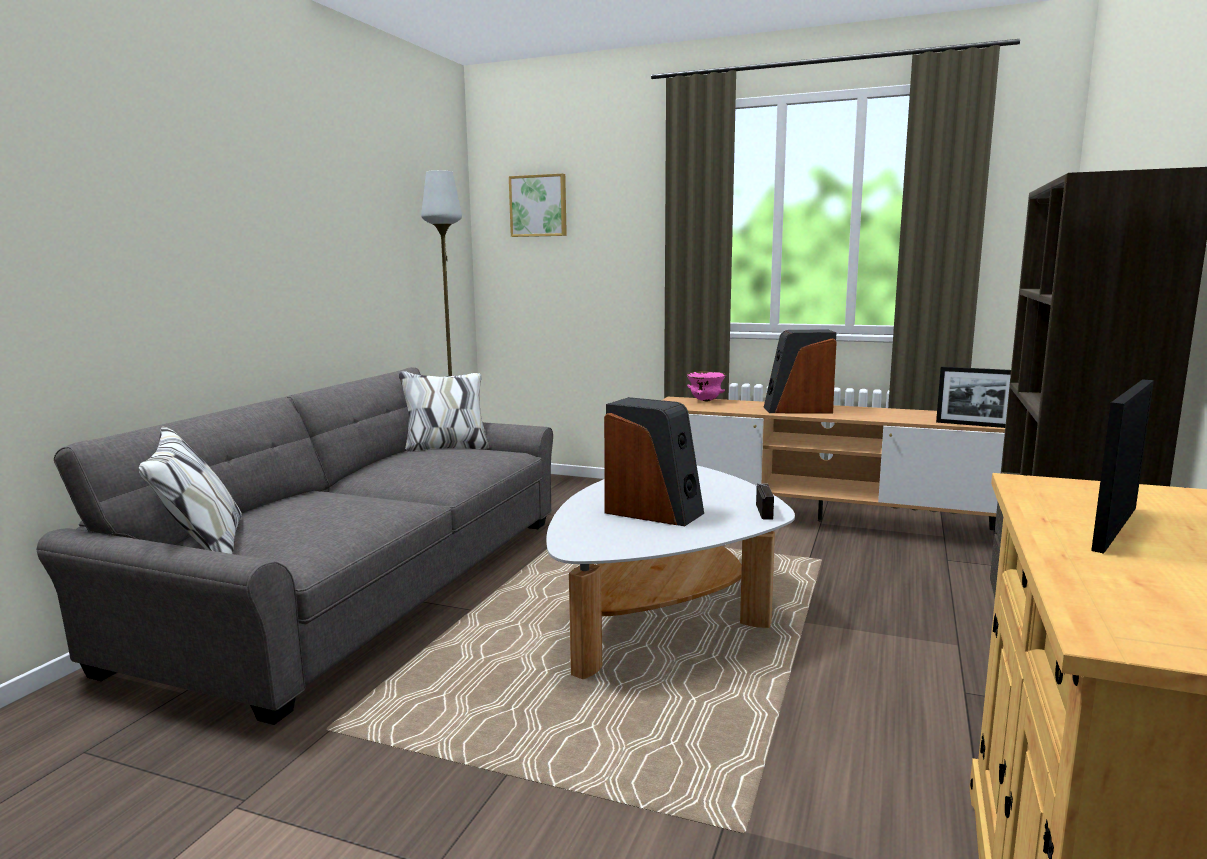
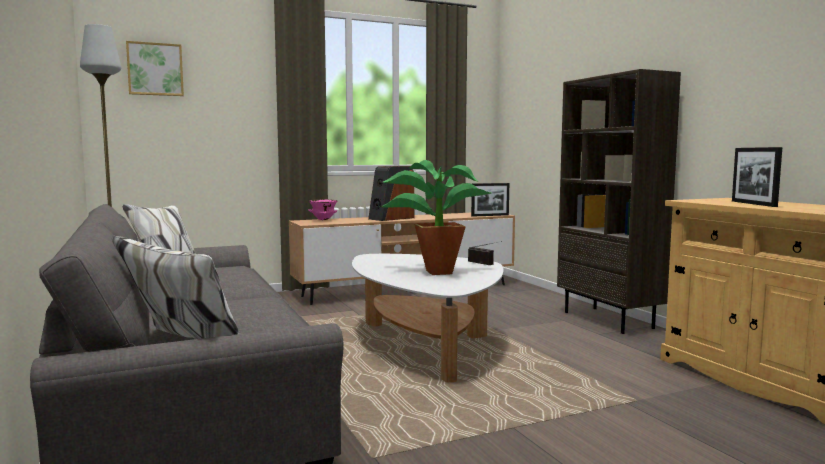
camera: 45 degrees left, 5 degrees down
(654, 512) = (432, 272): speaker -> potted plant

